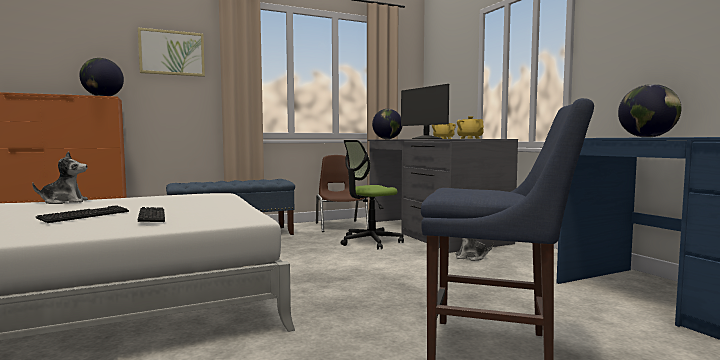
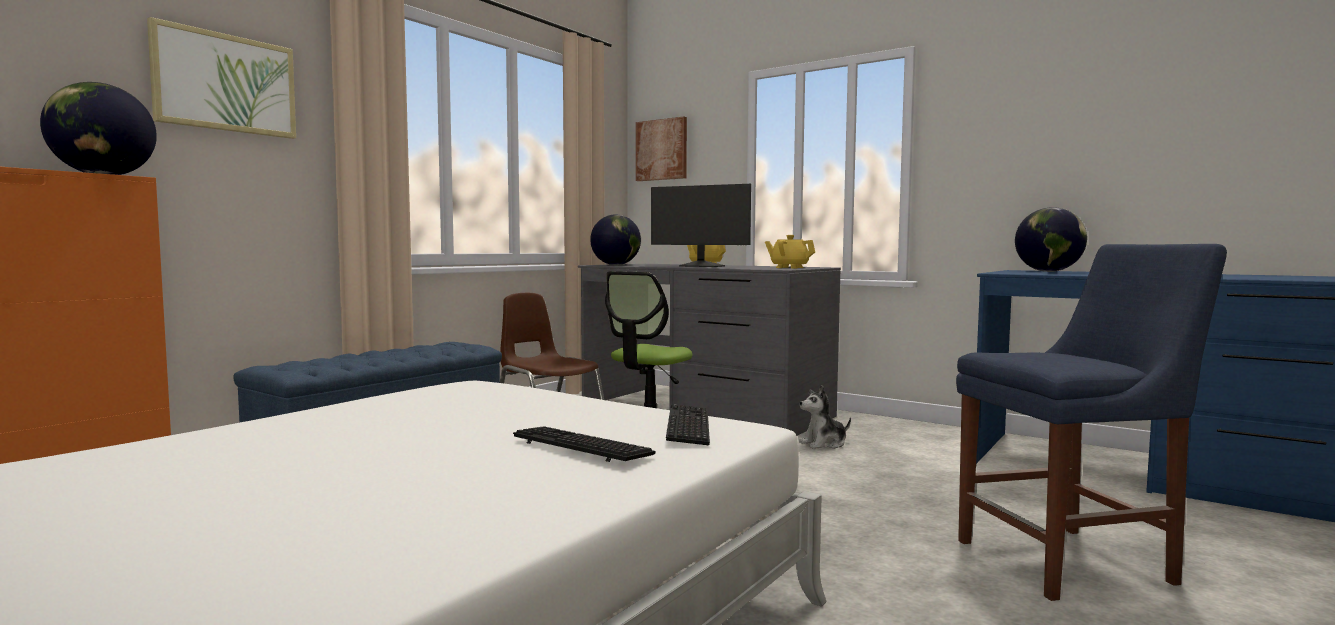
camera: 30 degrees left, 0 degrees up
(64, 202) = (196, 439): plush toy -> none
(85, 216) = (453, 465): keyboard -> keyboard (688, 427)
(438, 67) = (662, 150): none -> picture

